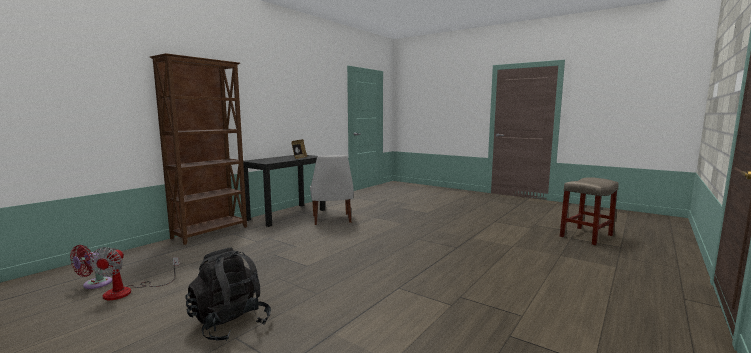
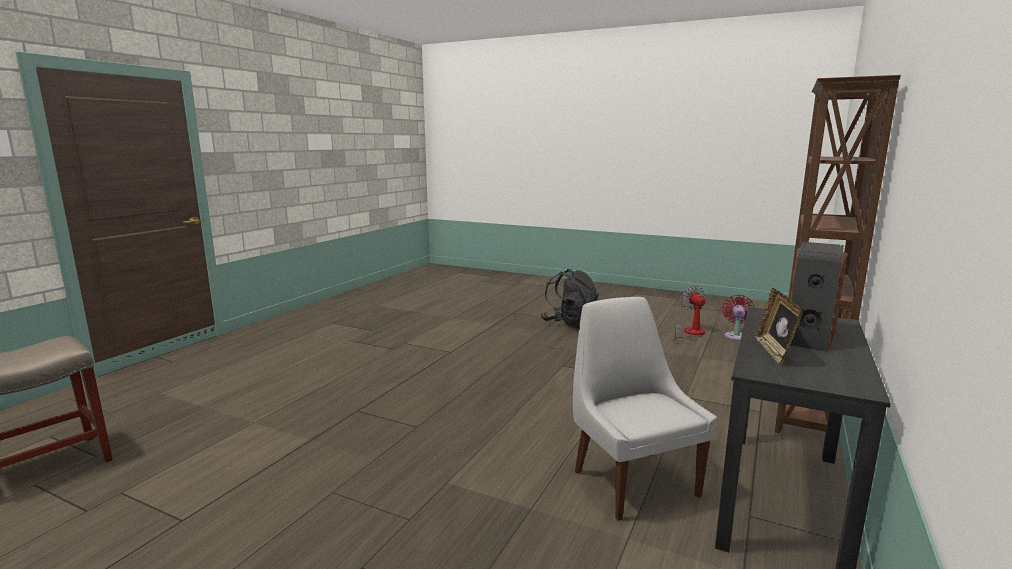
camera: 170 degrees right, 5 degrees up
(276, 159) = (808, 336): none -> speaker

